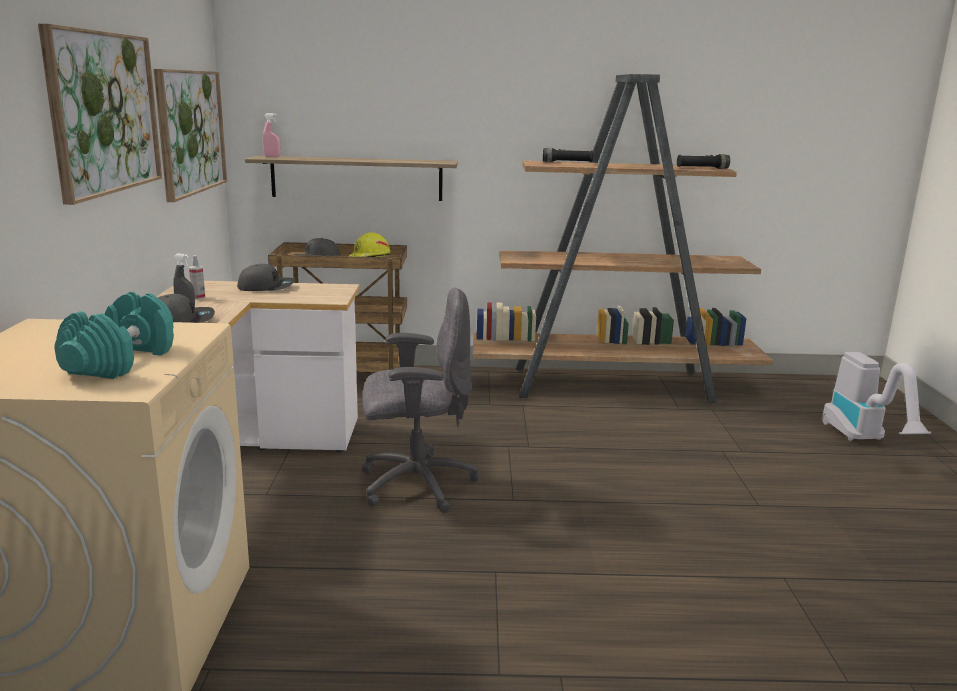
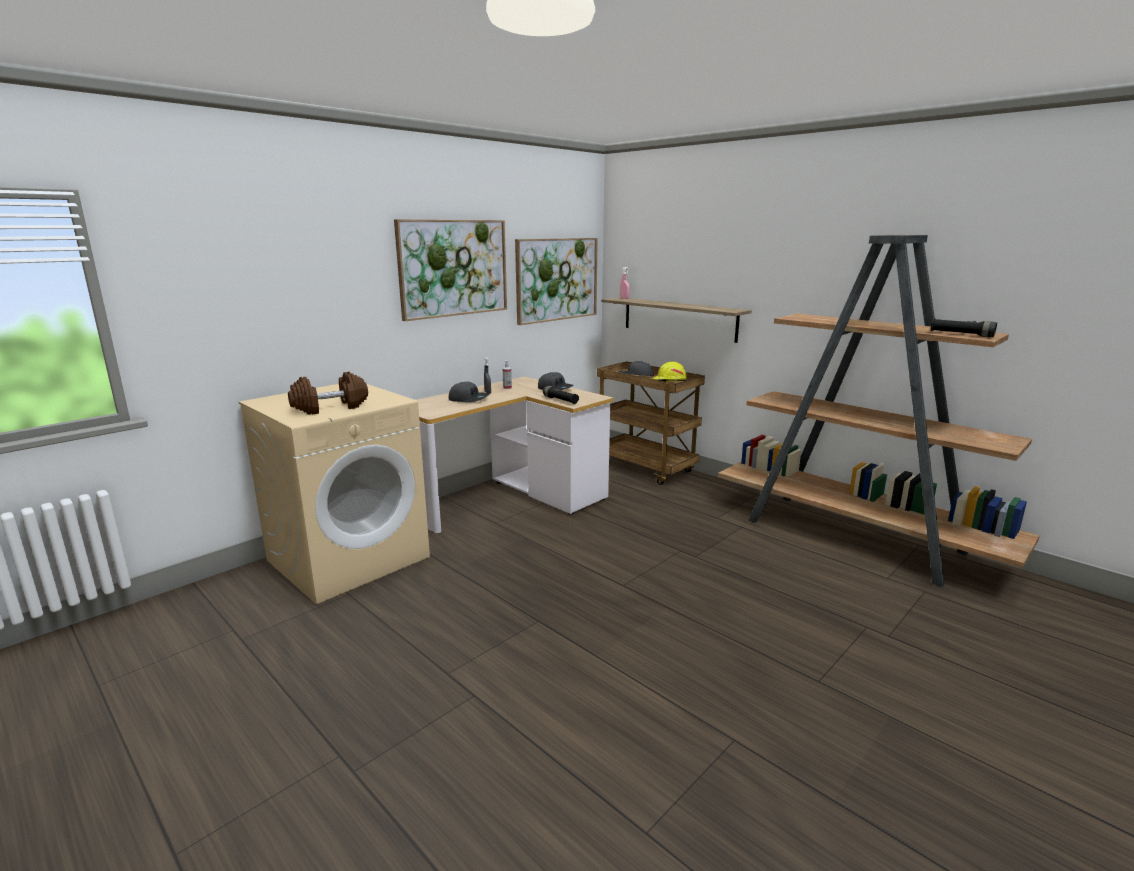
camera: 45 degrees right, 0 degrees up
(121, 361) = (330, 408): turquoise dumbbell -> brown dumbbell
(415, 484) = (579, 550): grey office chair -> none
(567, 162) = (829, 318): black flashlight -> black flashlight (560, 400)
(865, 440) = (1079, 691): vacuum cleaner -> none

